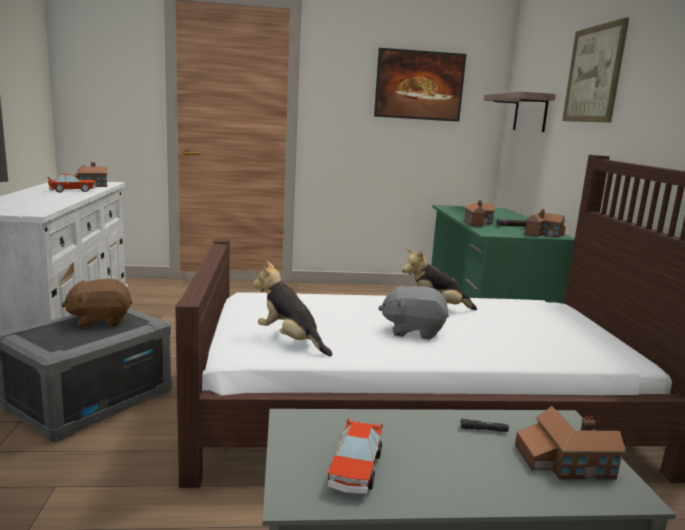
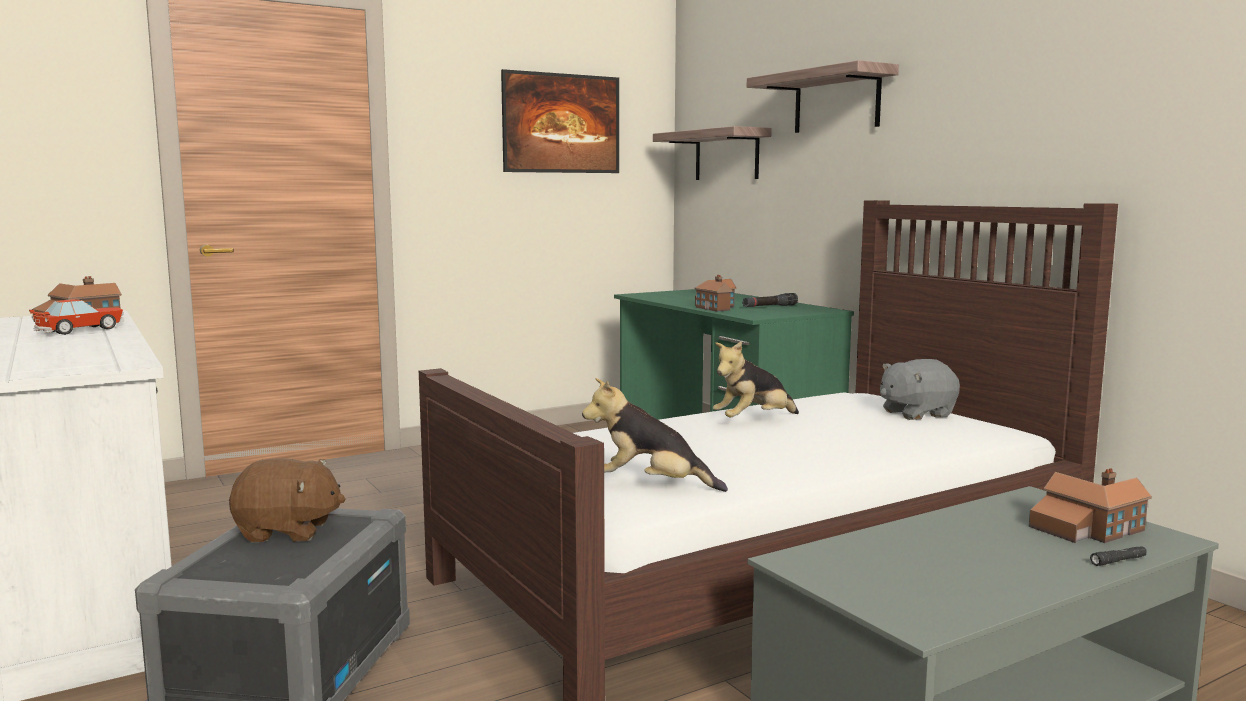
camera: 25 degrees left, 5 degrees down
(100, 321) = (287, 531): brown plush toy -> brown plush toy turned 135 degrees counterclockwise
(355, 469) = (931, 585): toy car -> none
(413, 331) = (769, 447): grey plush toy -> grey plush toy (916, 413)
(483, 429) = (983, 521): black flashlight -> black flashlight (1118, 561)
(544, 234) = (810, 310): toy house -> none
(594, 74) = (836, 101): picture -> shelf

